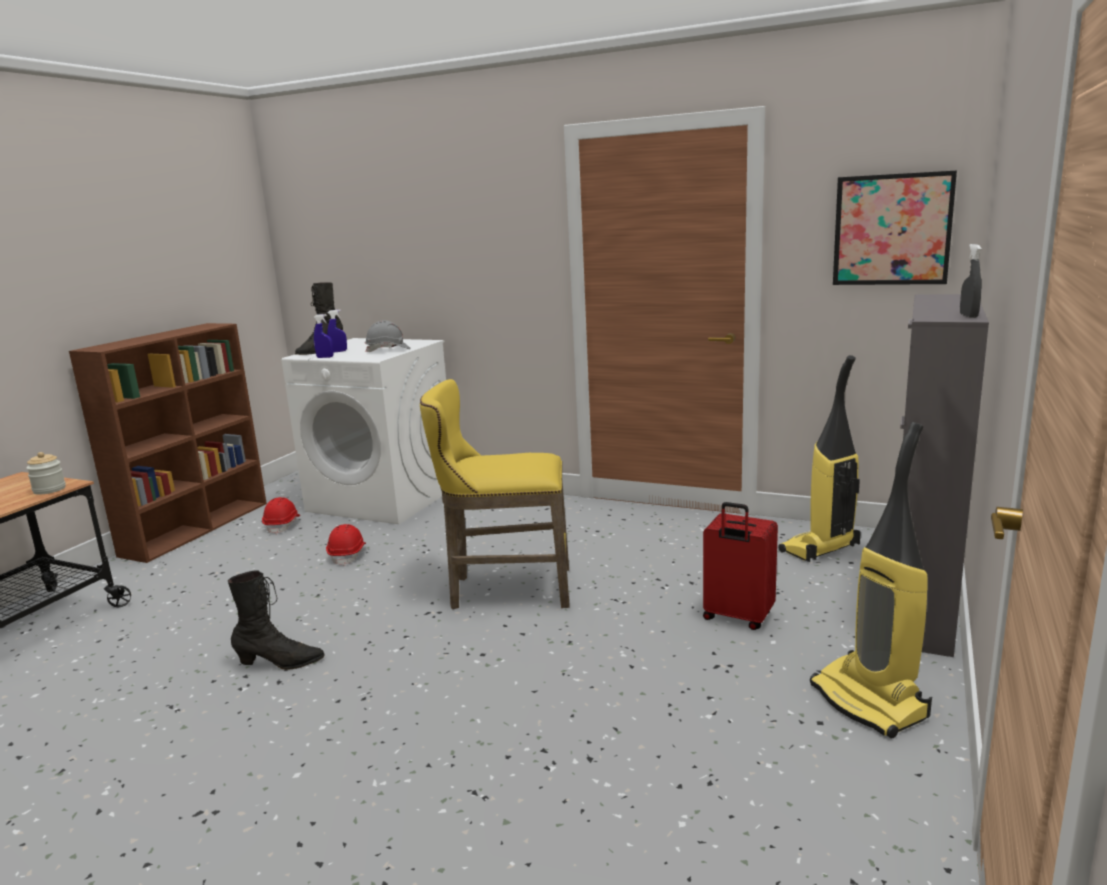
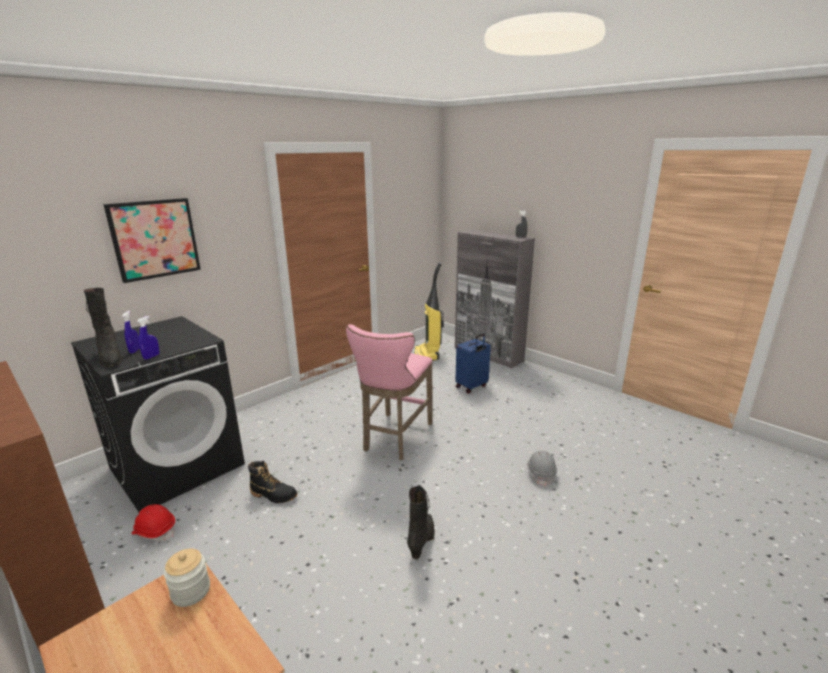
camera: 70 degrees left, 5 degrees up
(348, 555) = (273, 495): red hard hat -> black boot
(384, 499) = (178, 465): white washing machine -> black washing machine
(388, 350) = (180, 334): grey hard hat -> grey hard hat (541, 473)
(504, 590) = (394, 438): yellow stool -> pink stool
(737, 617) = (472, 387): red suitcase -> blue suitcase
(870, 702) = (544, 382): vacuum cleaner -> none
(892, 229) = (417, 205): picture -> picture (154, 239)

